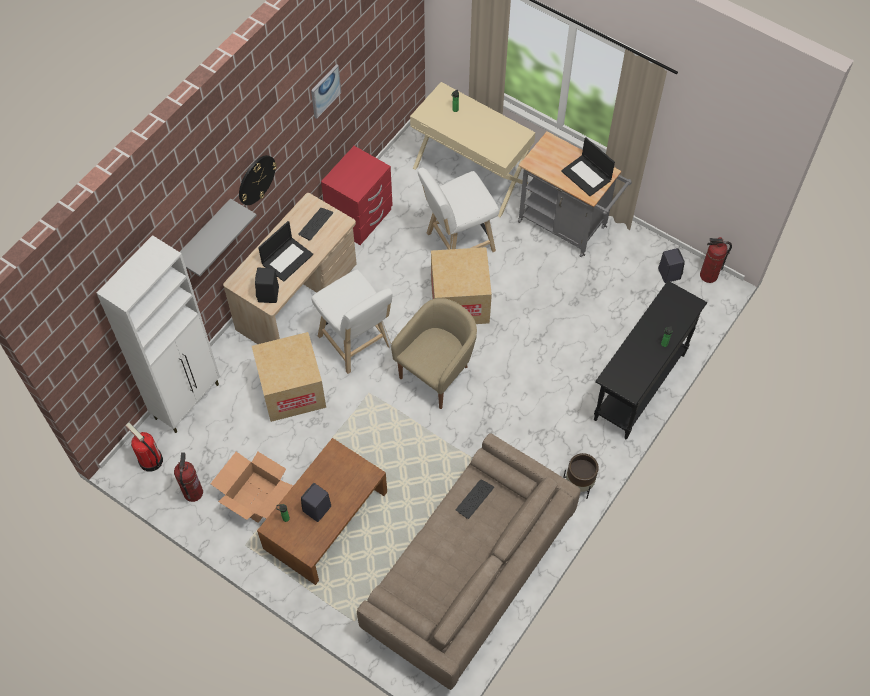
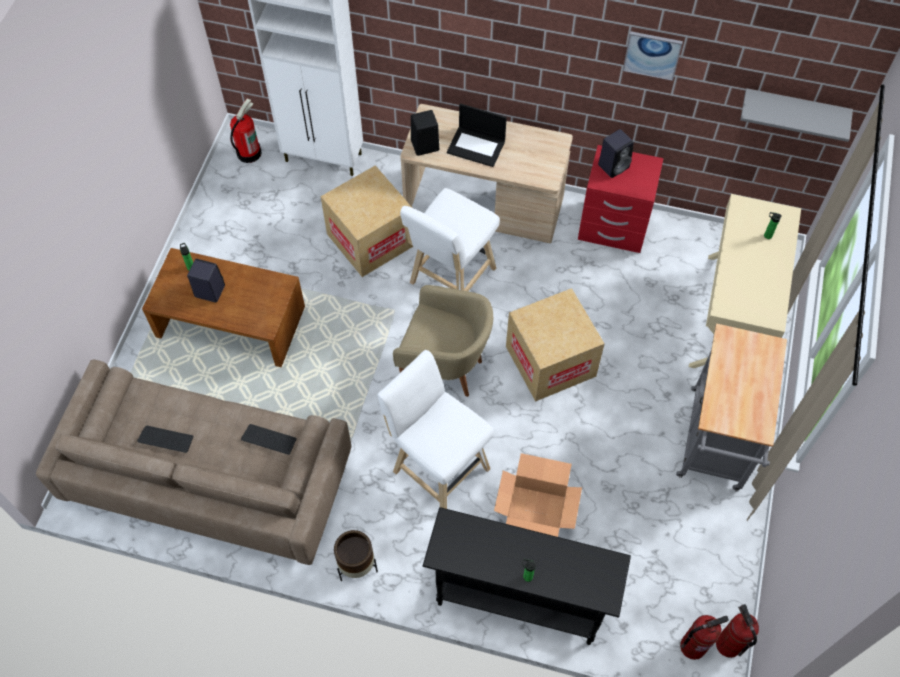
camera: 70 degrees right, 0 degrees up
(193, 492) = (225, 198): fire extinguisher -> fire extinguisher (693, 646)
(204, 236) = (418, 31): grey shelf -> grey shelf (794, 110)
(255, 497) = (237, 251): cardboard box -> cardboard box (535, 511)
(256, 179) = (511, 47): wall clock -> none
(315, 224) = (533, 156): keyboard -> keyboard (166, 439)
(457, 243) = (628, 333): white stool -> white stool (437, 466)
(587, 176) = (741, 406): laptop -> none
(668, 273) = (706, 590): black speaker -> black speaker (614, 165)

